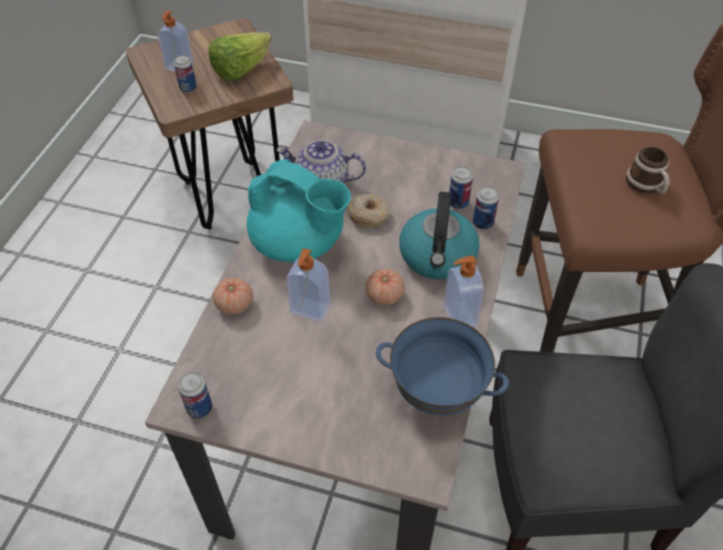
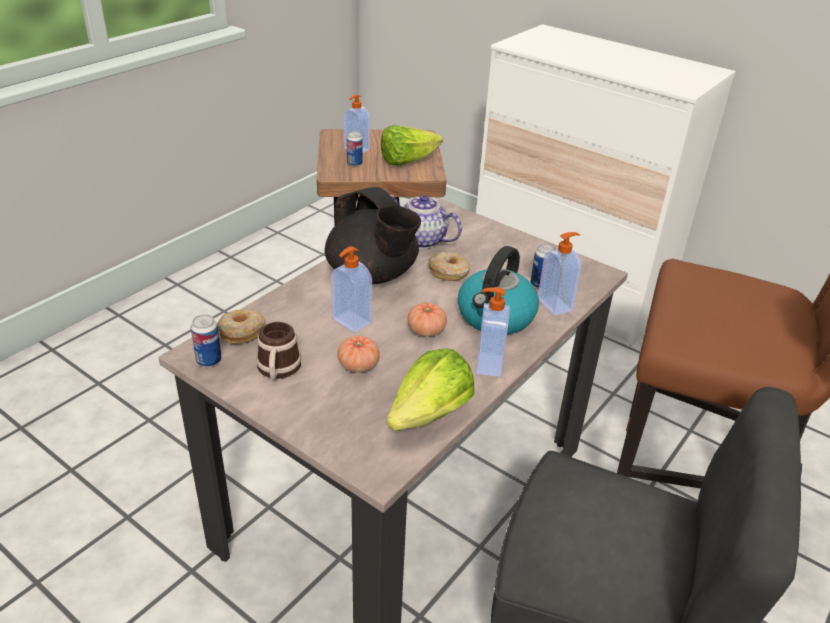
camera: 20 degrees right, 15 degrees down
(211, 361) = (241, 332): none -> donut
(234, 304) = (288, 300): tomato -> tomato (358, 365)
(299, 243) = (373, 275): turquoise teapot -> black teapot
(437, 392) = (430, 414): blue bowl -> lettuce
(482, 223) = (556, 305): can -> soap dispenser
(646, 186) = (749, 320): mug -> mug (278, 370)

